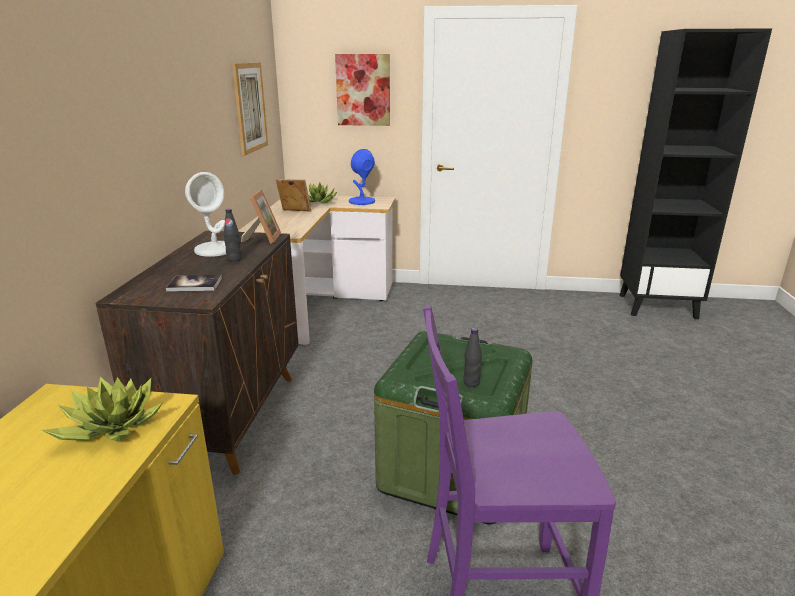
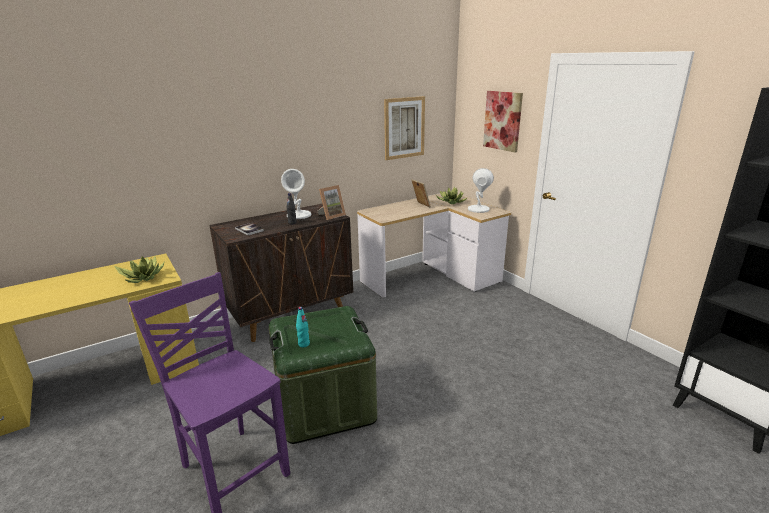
camera: 50 degrees right, 0 degrees up
(361, 201) = (478, 209): blue table lamp -> white table lamp
(471, 383) = (304, 344): black bottle -> turquoise bottle

